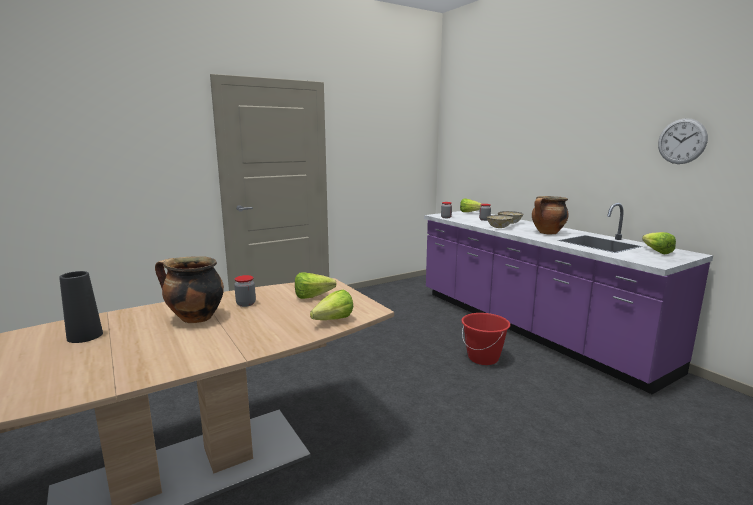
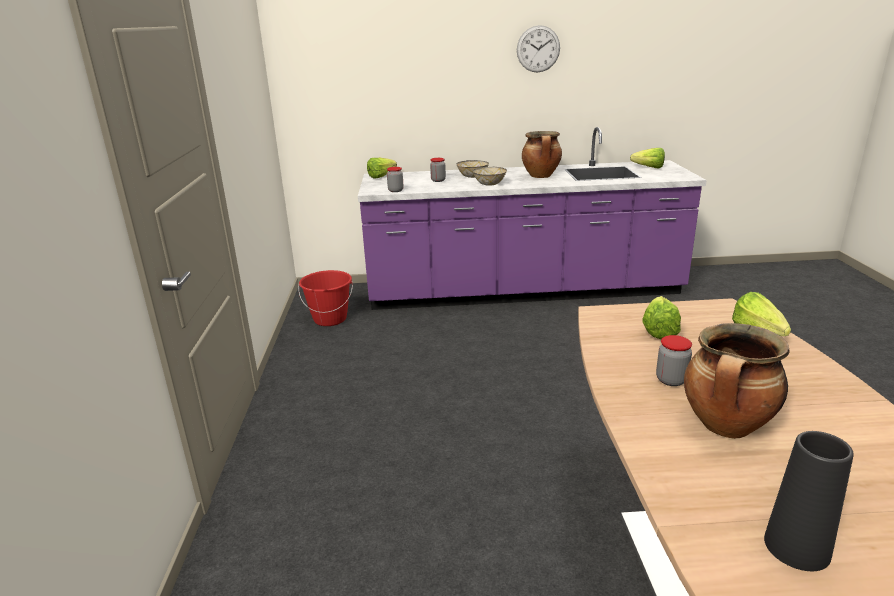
camera: 60 degrees left, 10 degrees up
(483, 358) = (571, 337): red bucket -> red bucket (330, 319)
(682, 141) = (637, 57): wall clock -> wall clock (538, 49)

